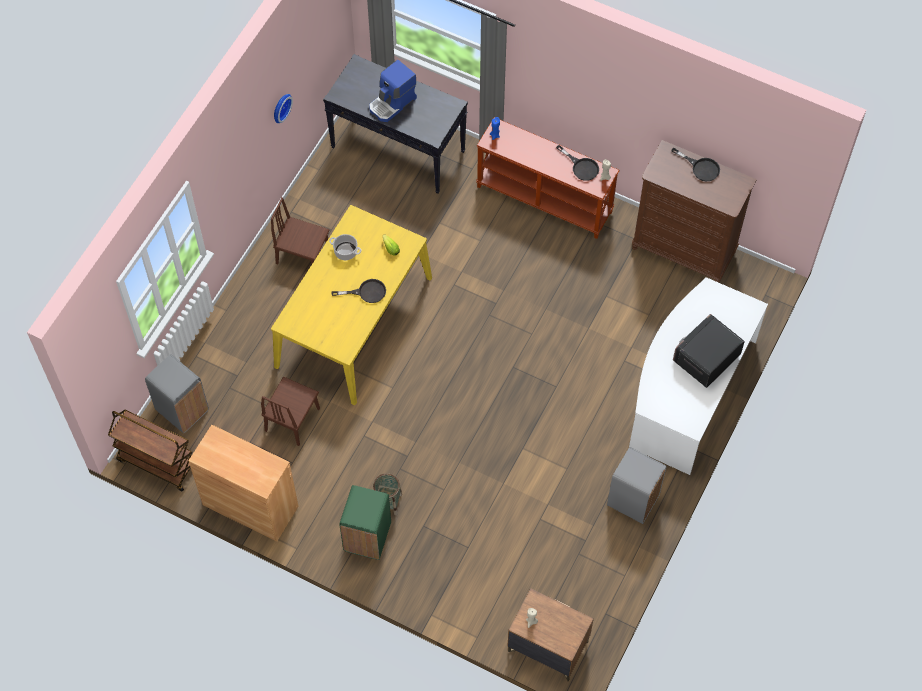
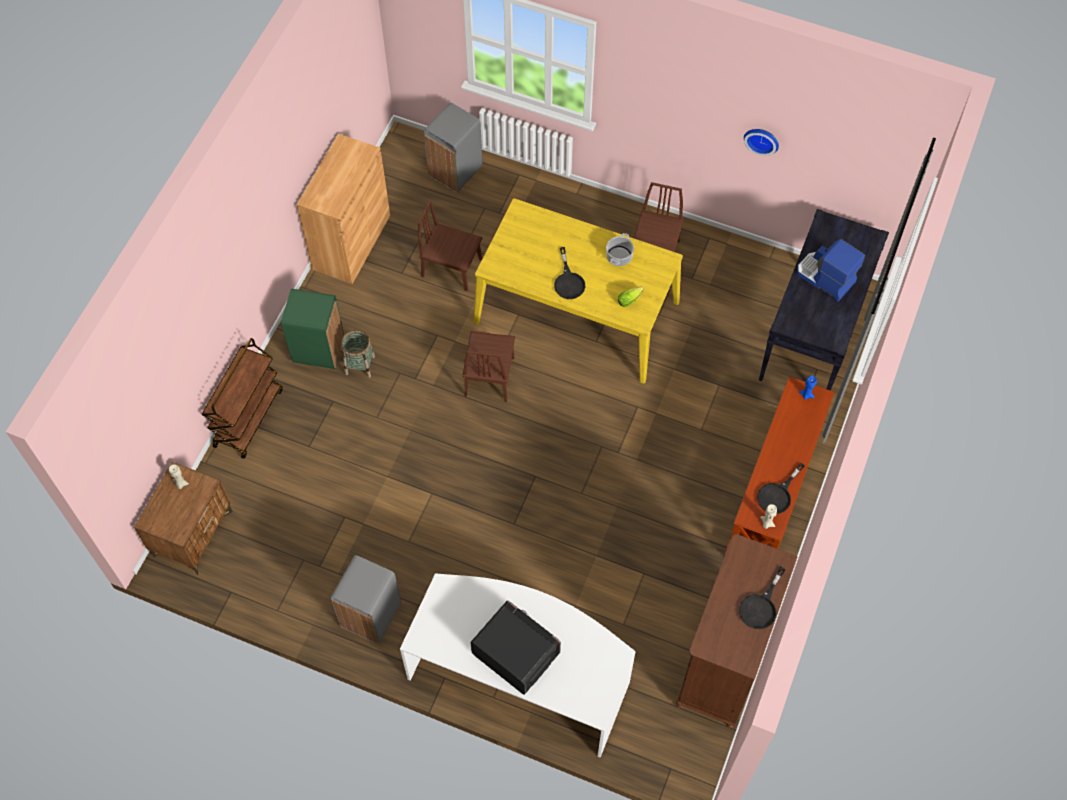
camera: 85 degrees right, 0 degrees up
(157, 463) = (394, 158): brown cart -> brown cart (248, 417)
(412, 395) = (489, 376): none -> brown chair

